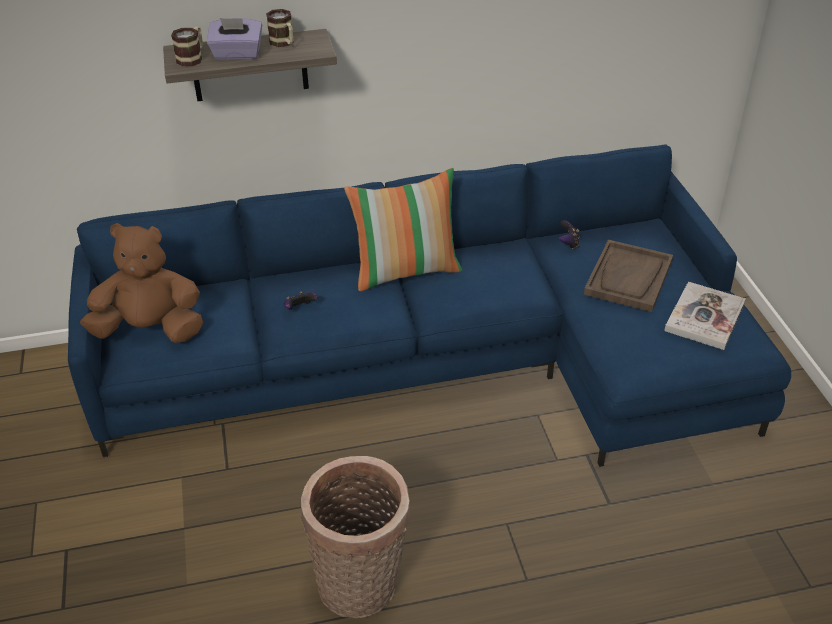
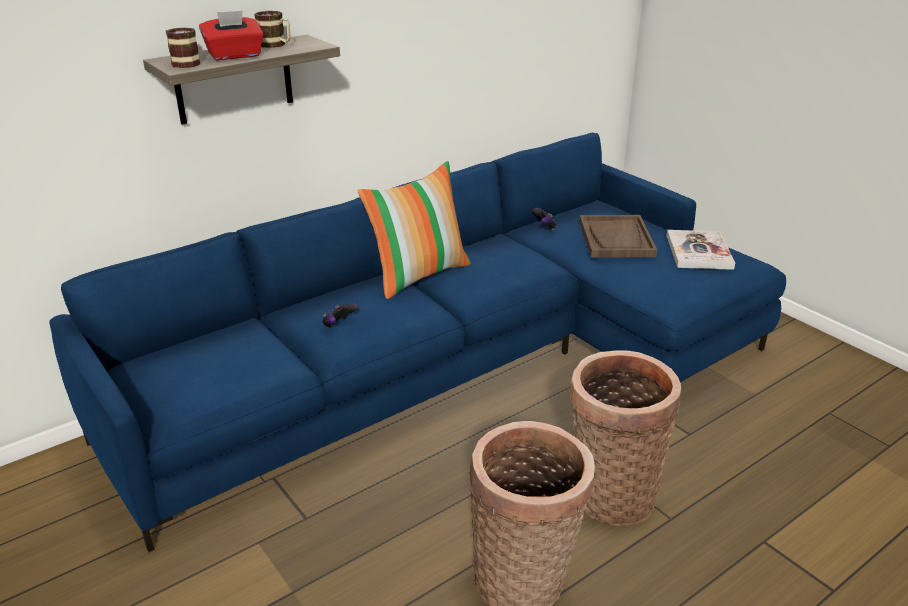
camera: 25 degrees left, 10 degrees down
(151, 330) = (184, 380): brown plush toy -> none
(237, 54) = (235, 55): purple tissue box -> red tissue box
(489, 536) = (610, 493): none -> basket

